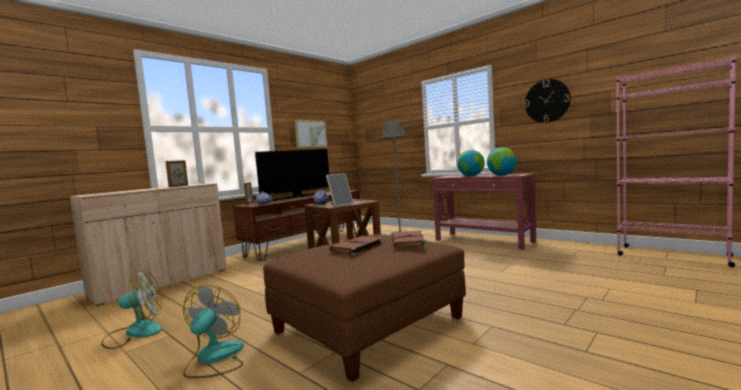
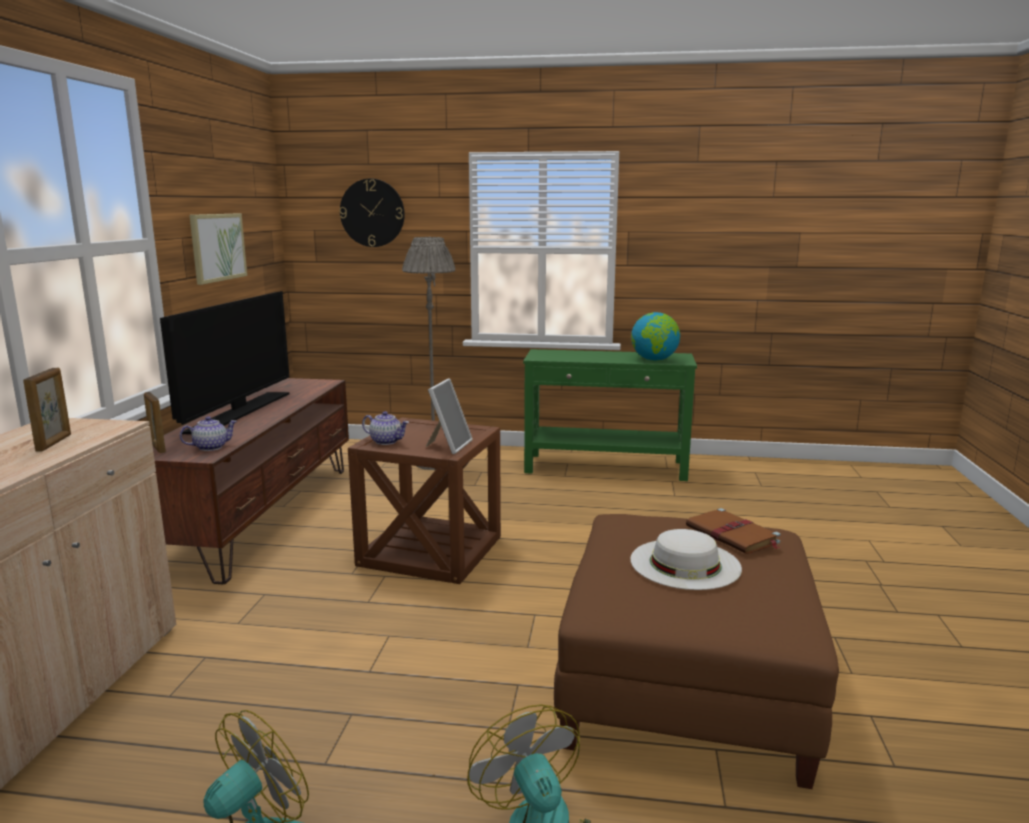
camera: 35 degrees left, 10 degrees up
(356, 247) = (685, 563): brown book -> white hat
(471, 176) = (595, 357): globe -> none
(483, 241) = (606, 467): red console table -> green console table
(547, 101) = (710, 234): wall clock -> wall clock (372, 213)
(671, 255) = (861, 471): pink bookcase -> none

